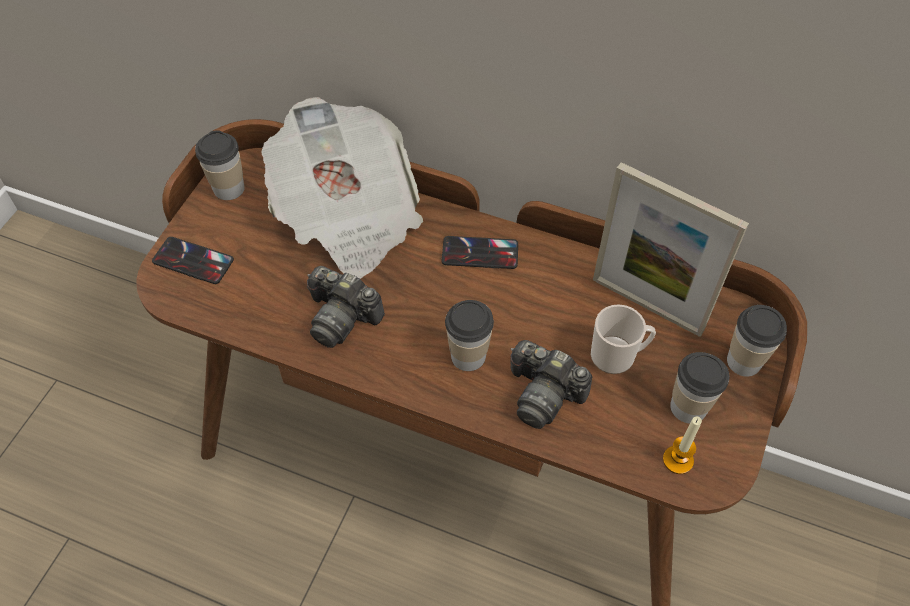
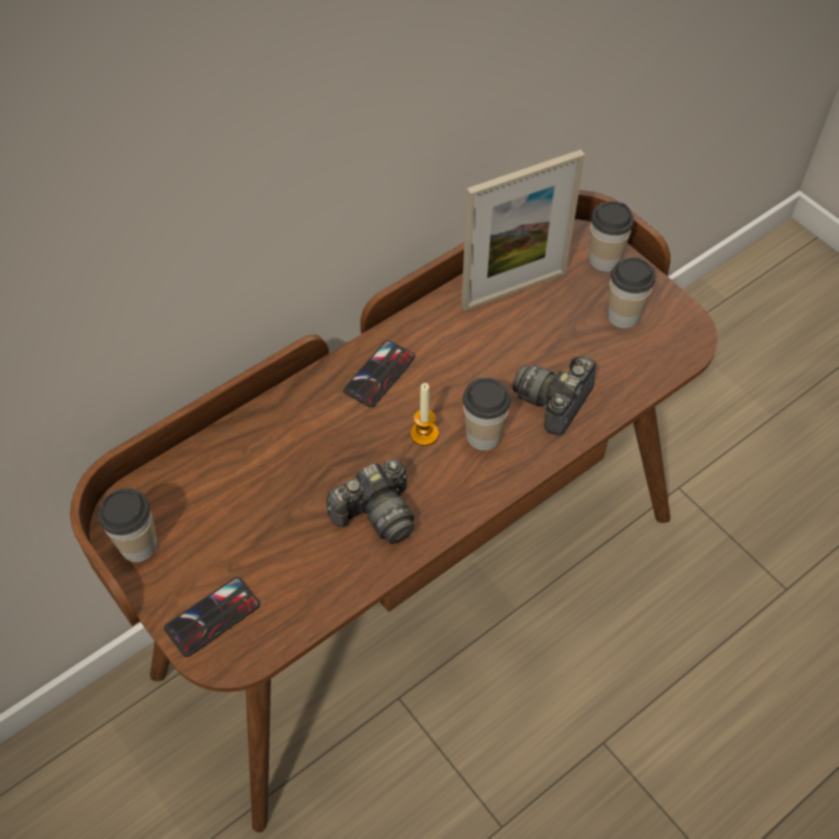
camera: 60 degrees left, 0 degrees up
(348, 215) = (257, 456): newspaper -> none
(543, 394) = (554, 401): camera -> camera turned 150 degrees clockwise
(617, 355) = (549, 334): mug -> none
(678, 460) = (664, 347): candle -> candle (424, 434)

